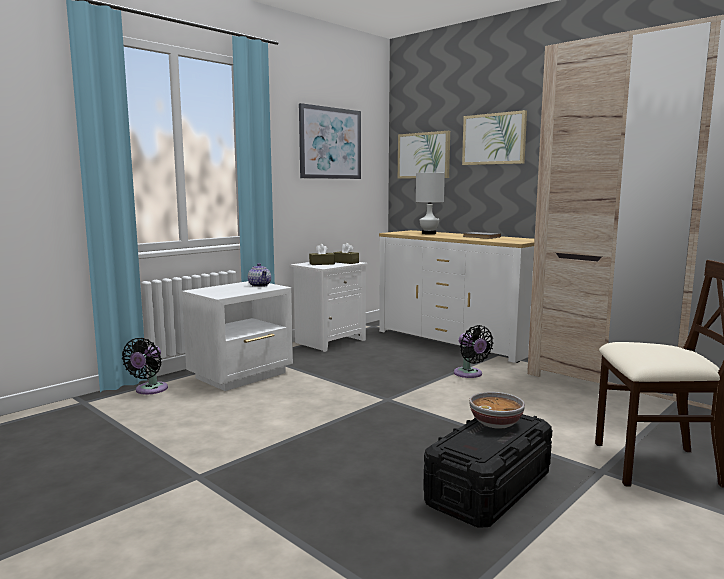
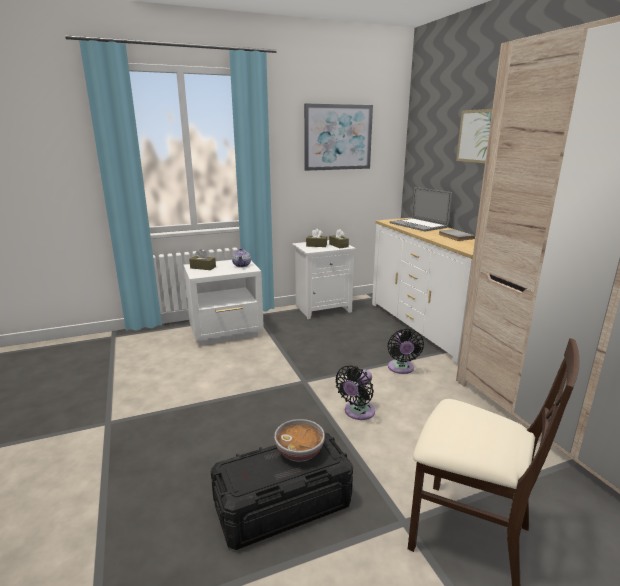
camera: 25 degrees right, 10 degrees up
(149, 390) = (158, 334): black fan -> black fan (357, 412)
(214, 290) = (203, 267): none -> brown tissue box
(424, 155) = (430, 147): picture -> none
(429, 233) = (418, 225): white table lamp -> laptop

